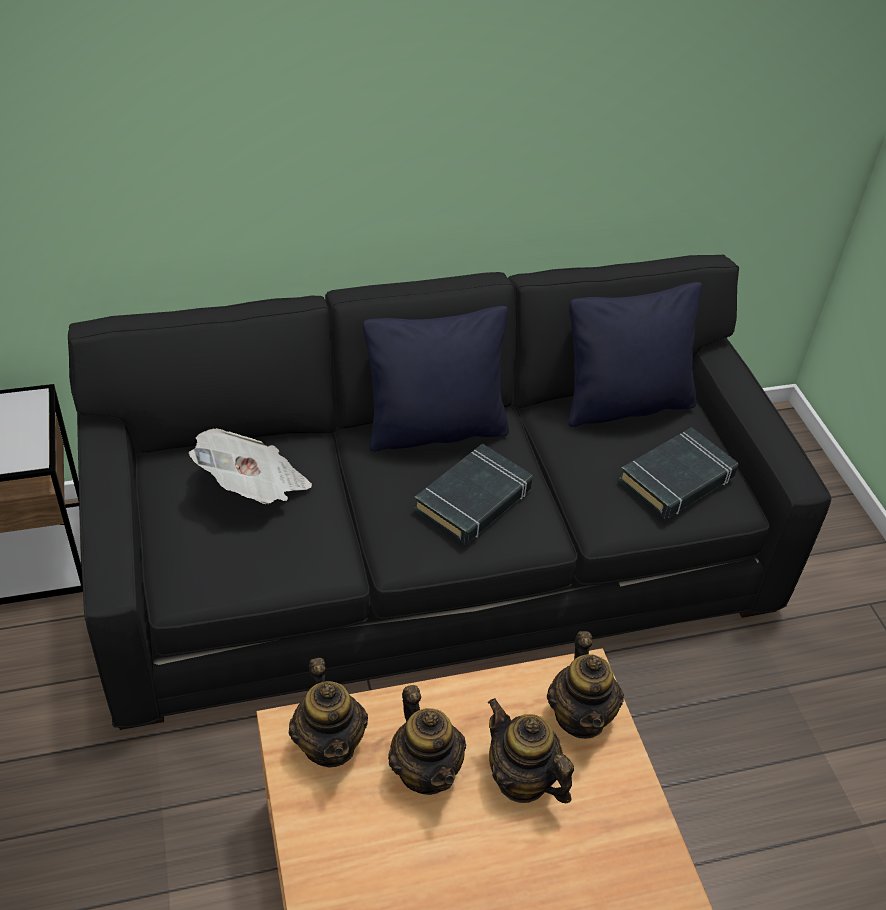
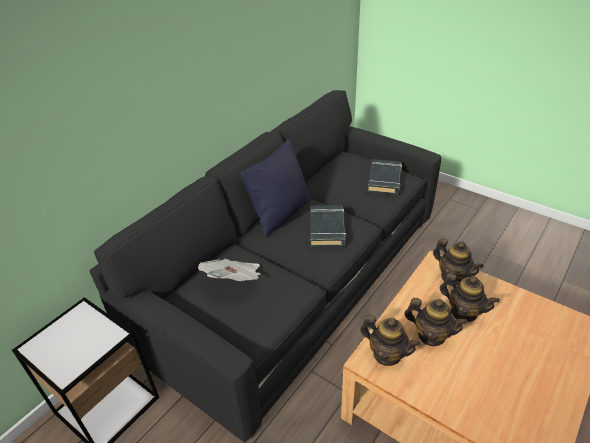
camera: 35 degrees left, 5 degrees down
(522, 779) = (463, 312): teapot -> teapot turned 150 degrees counterclockwise
(625, 404) = (336, 167): black pillow -> none

